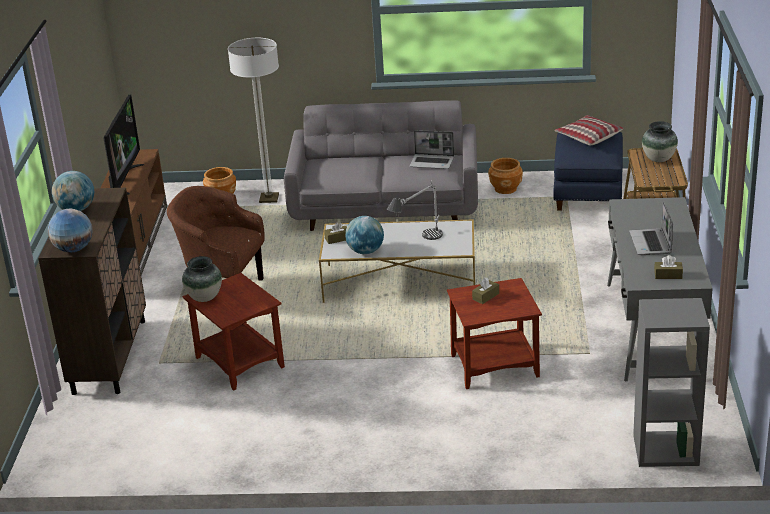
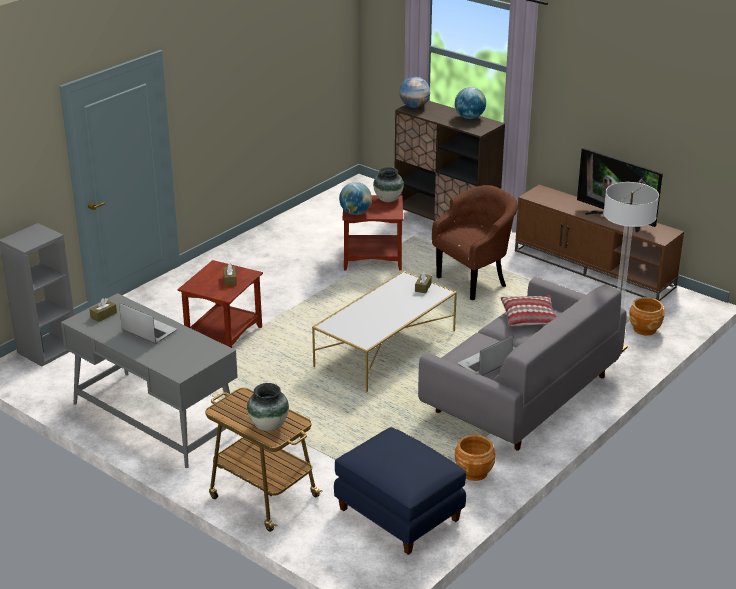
camera: 125 degrees right, 0 degrees up
(365, 251) = (387, 290): globe -> globe (355, 213)
(417, 243) = (366, 313): table lamp -> none
(588, 137) = (409, 461): pillow -> pillow (529, 317)

